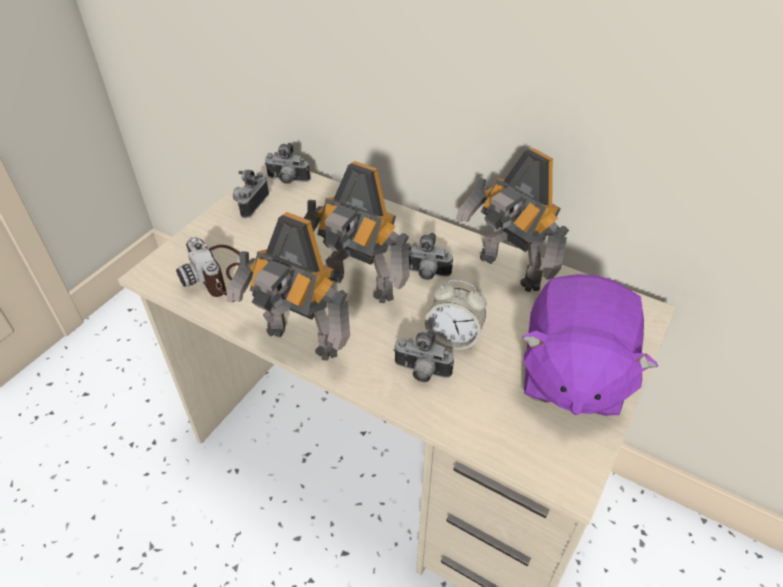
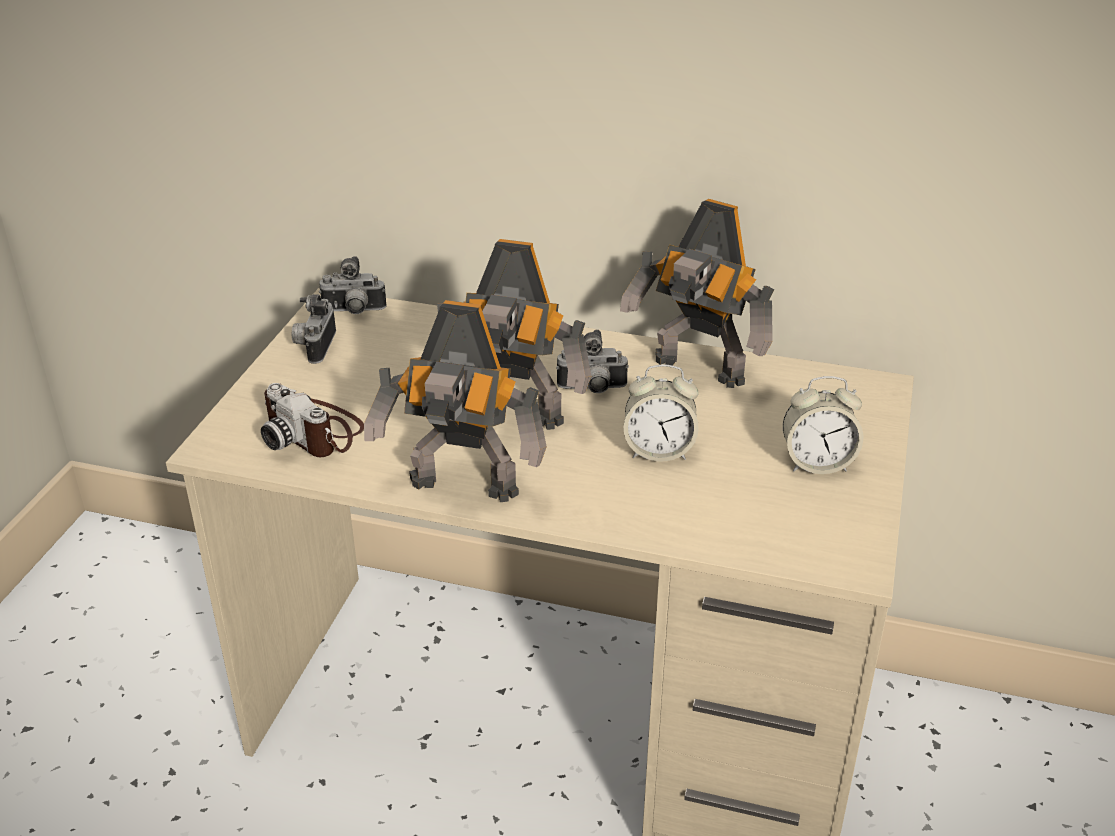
camera: 15 degrees left, 10 degrees down
(421, 372) = (634, 493): camera -> none
(571, 374) = (817, 463): purple plush toy -> alarm clock

